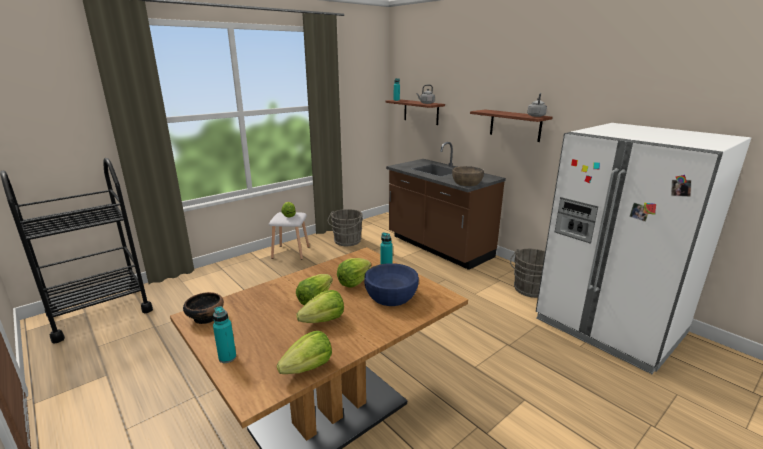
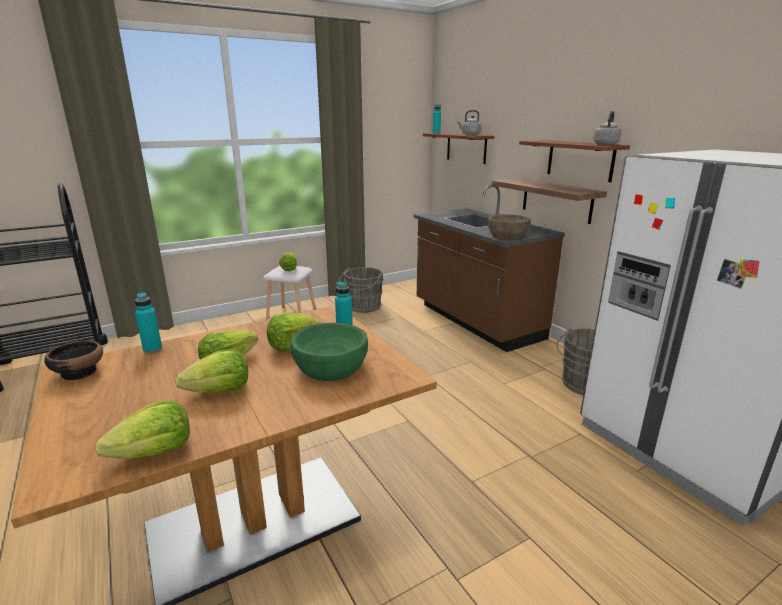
camera: 10 degrees right, 0 degrees up
(227, 357) = (64, 426): turquoise bottle -> turquoise bottle (152, 349)
(391, 295) = (330, 367): blue bowl -> green bowl
(497, 154) = (556, 200): none -> shelf

